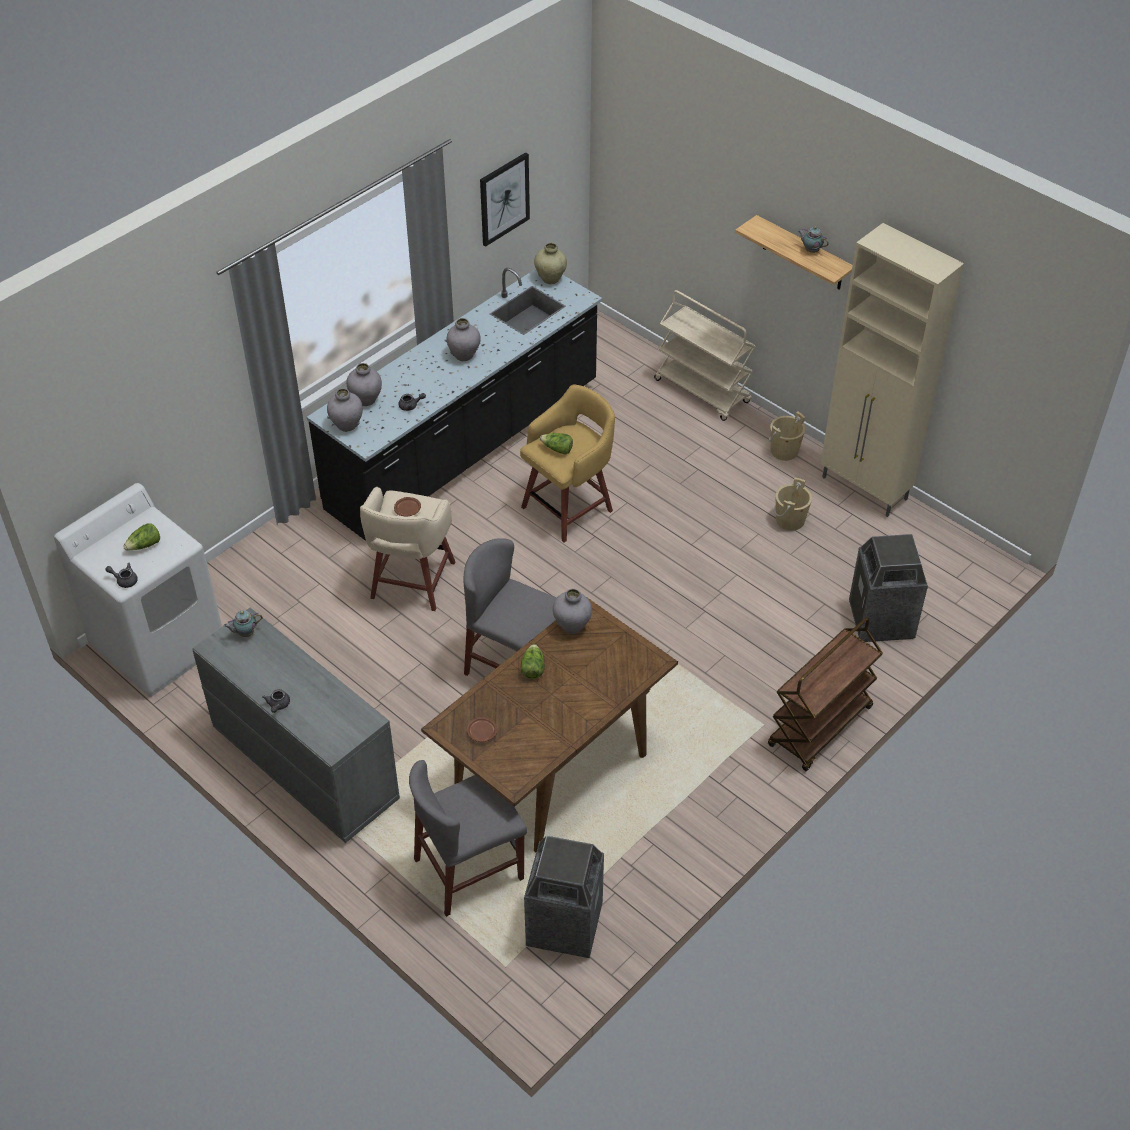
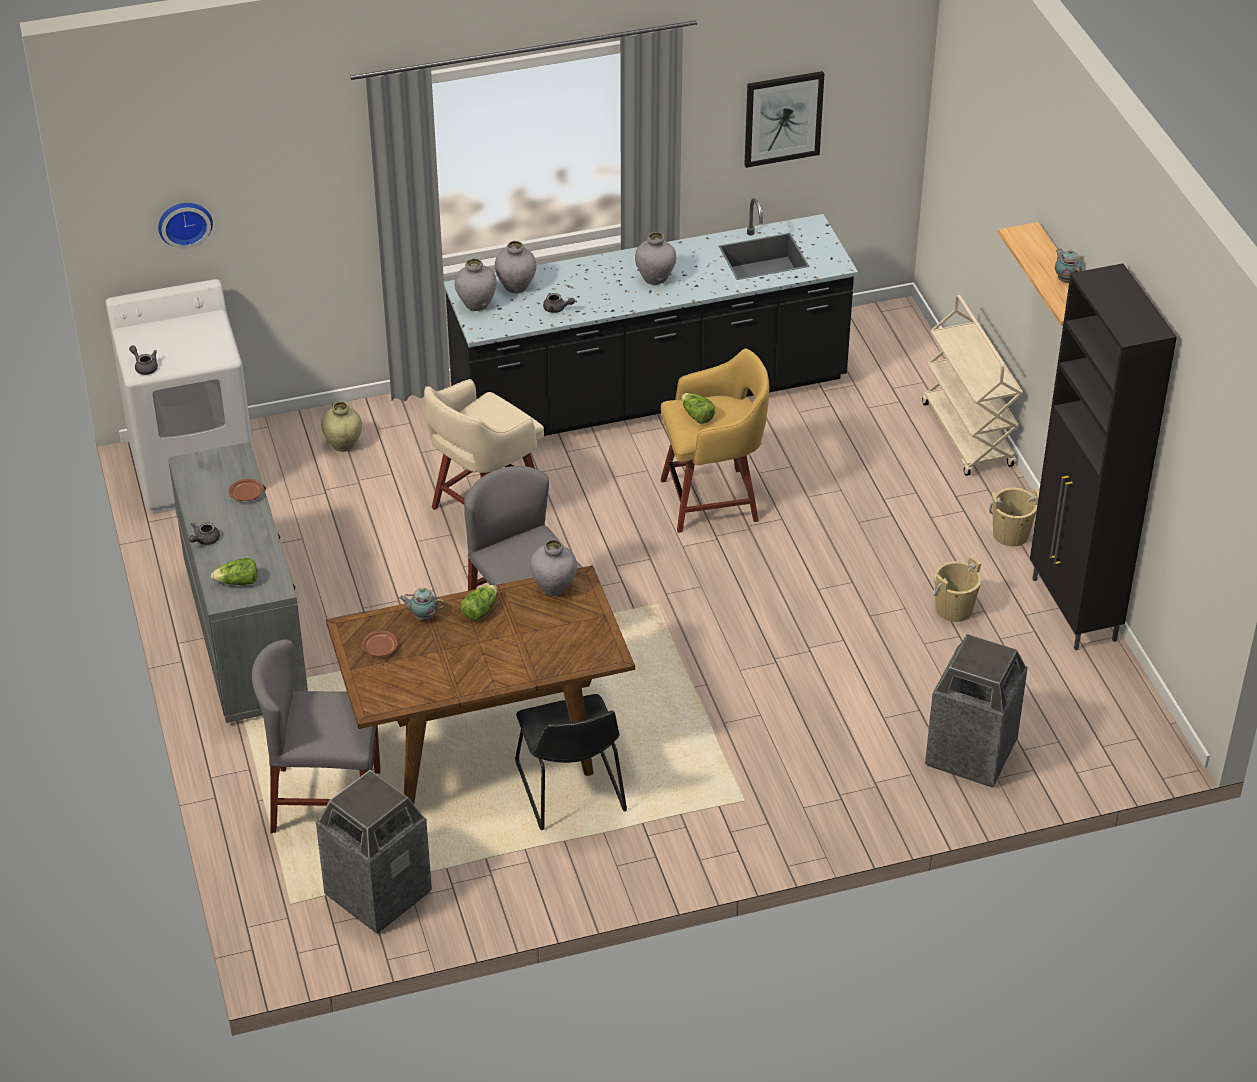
camera: 30 degrees right, 5 degrees down
(102, 445) = (184, 222): none -> wall clock
(144, 545) = (187, 342): lettuce -> lettuce (238, 582)
(245, 633) = (226, 463): teapot -> teapot (423, 616)
(408, 510) = (490, 417): brown plate -> brown plate (247, 495)
(550, 279) = (816, 232): beige vase -> beige vase (343, 445)
(641, 774) = (571, 791): none -> black chair
(820, 727) = (805, 830): brown cart -> none
(865, 489) = (1073, 611): beige cabinet -> black cabinet

